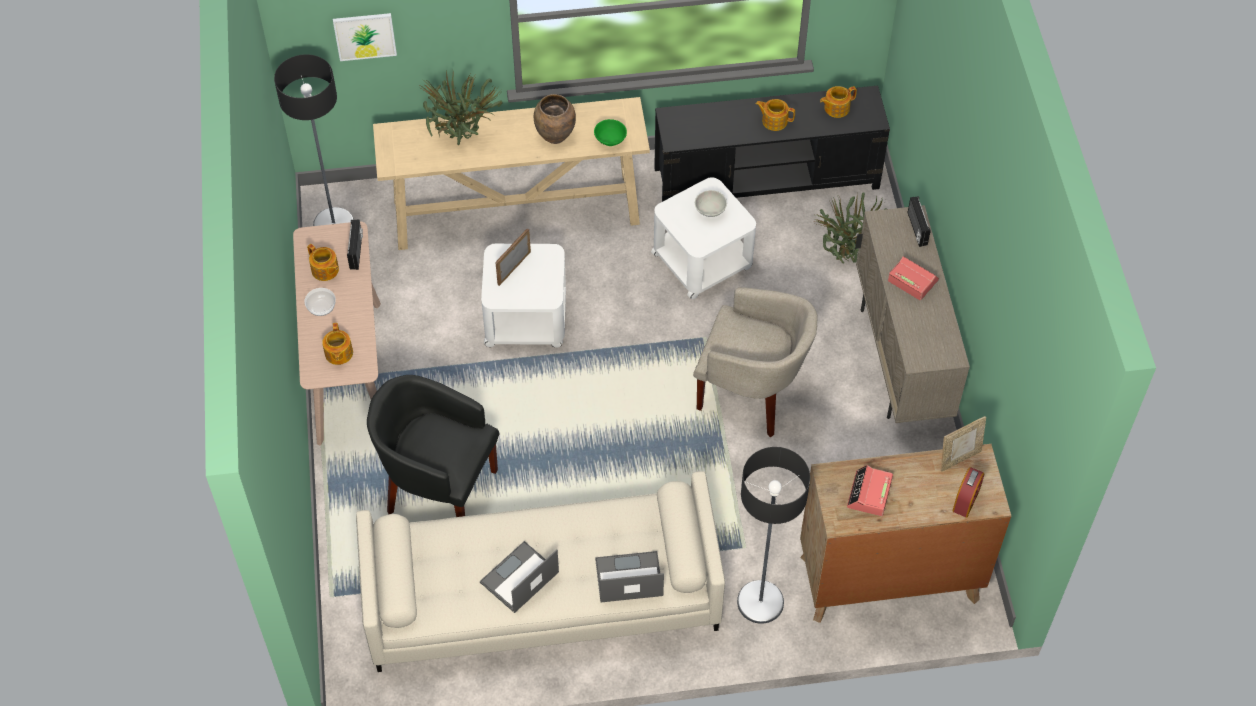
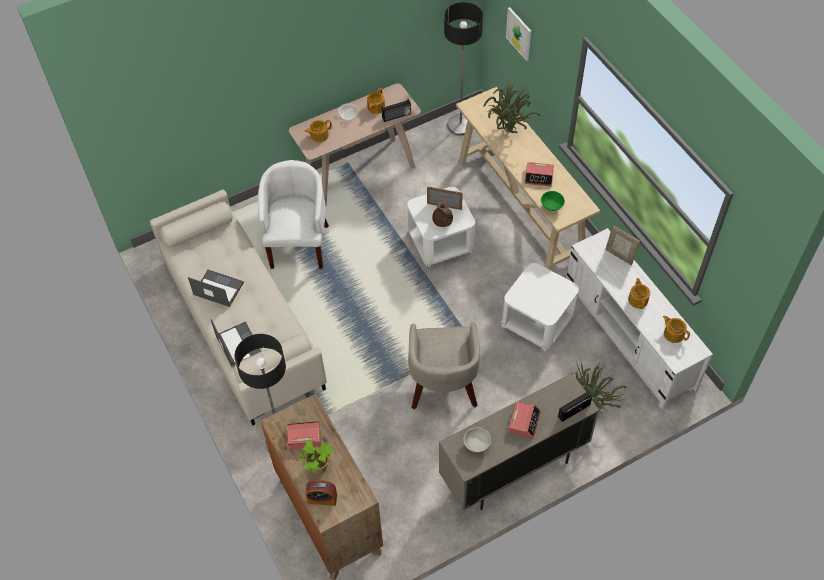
camera: 70 degrees right, 0 degrees up
(438, 486) = (298, 244): black armchair -> white armchair
(539, 278) = (443, 221): none -> brown teapot
(555, 136) = (539, 177): brown vase -> alarm clock
(710, 212) = (546, 295): white bowl -> white bowl (476, 445)
(767, 178) = (629, 337): black tv stand -> white tv stand
(921, 491) = (318, 467): none -> potted plant
(959, 458) = (356, 484): picture frame -> picture frame (619, 255)

